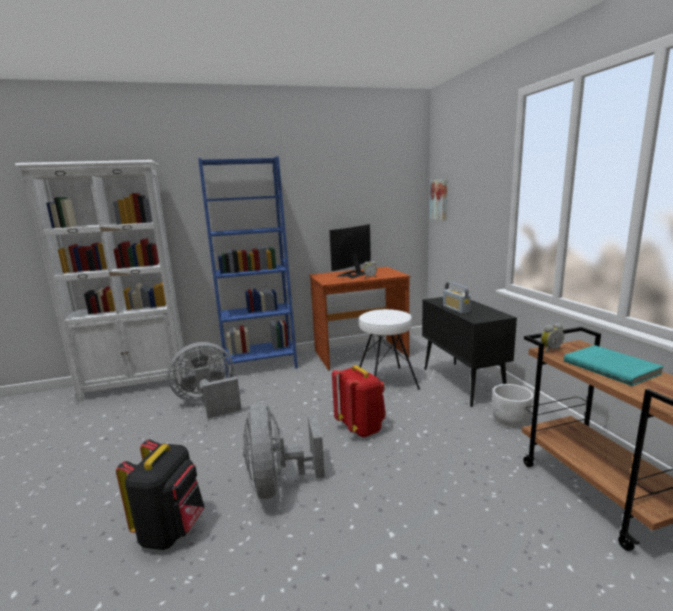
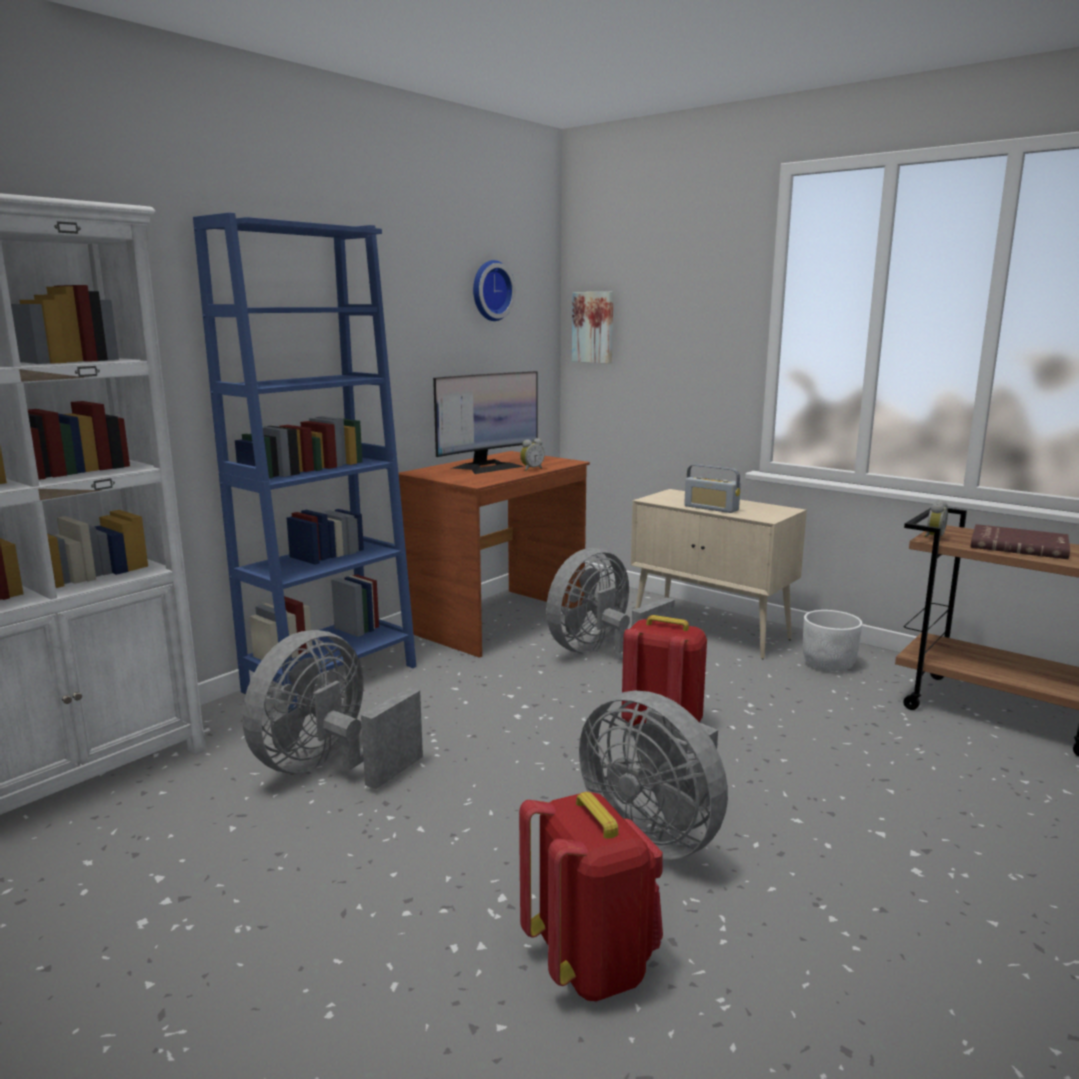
camera: 35 degrees left, 0 degrees up
(171, 530) = (592, 963): black backpack -> red backpack
(353, 274) = (487, 467): monitor -> monitor turned 135 degrees counterclockwise
(373, 182) = (490, 291): none -> wall clock
(386, 381) = (601, 653): white stool -> grey fan
(463, 383) = (712, 632): black cabinet -> beige cabinet
(611, 367) = (1018, 545): turquoise book -> red book

